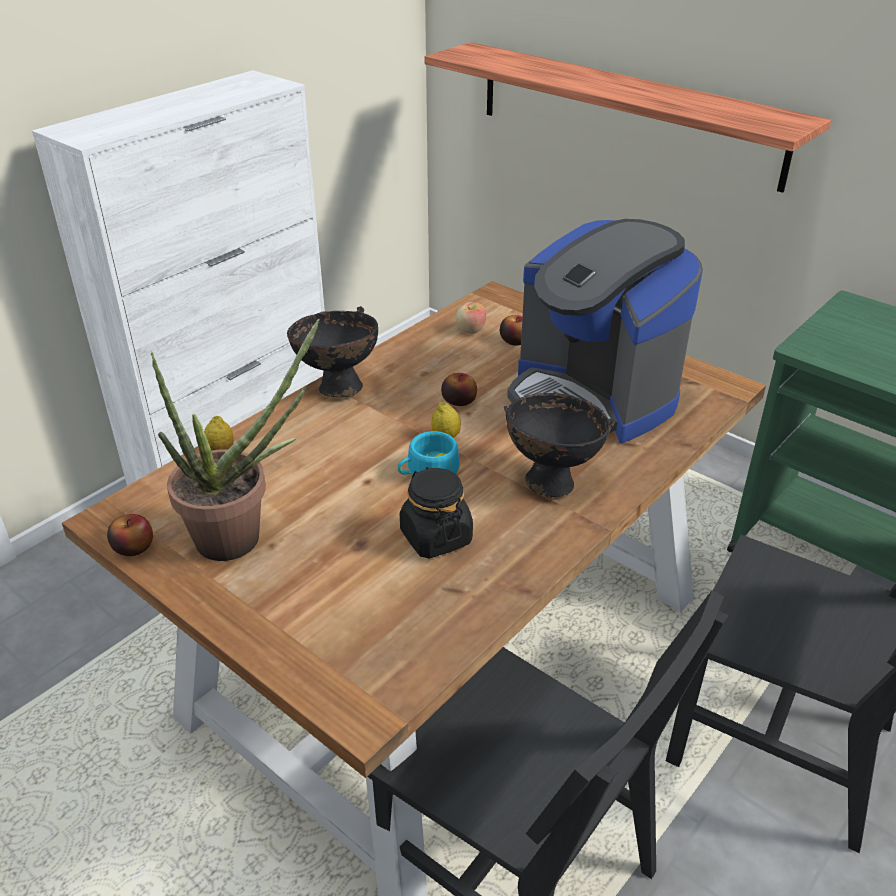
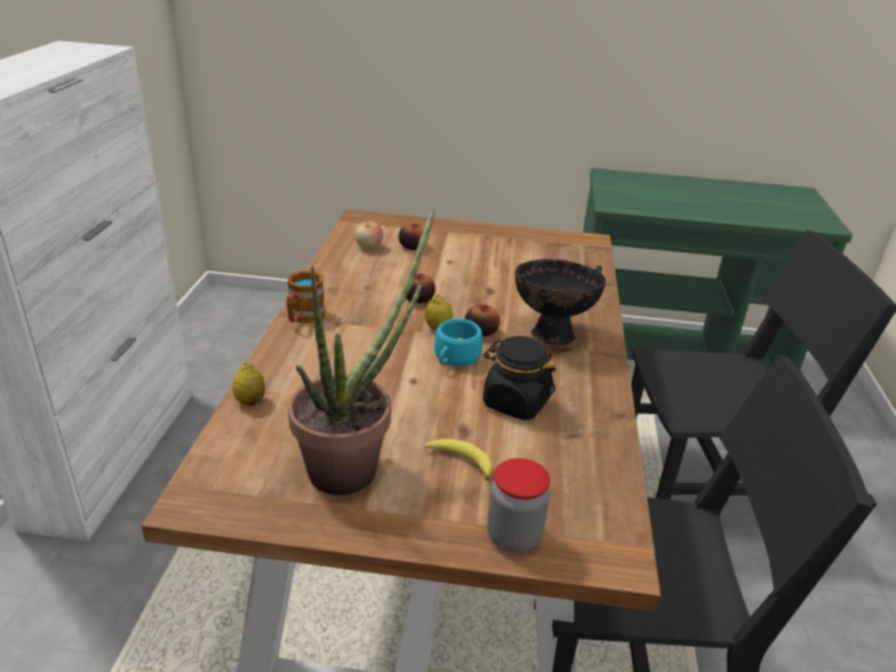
camera: 35 degrees left, 5 degrees down
(133, 547) = (253, 515): apple -> apple (481, 331)
(299, 653) = (514, 536): none -> jar
(328, 570) = (461, 461): none -> banana
(337, 388) = (303, 317): black bowl -> mug
(592, 397) = (512, 270): coffee machine -> none
(626, 113) = (390, 60): shelf -> none

